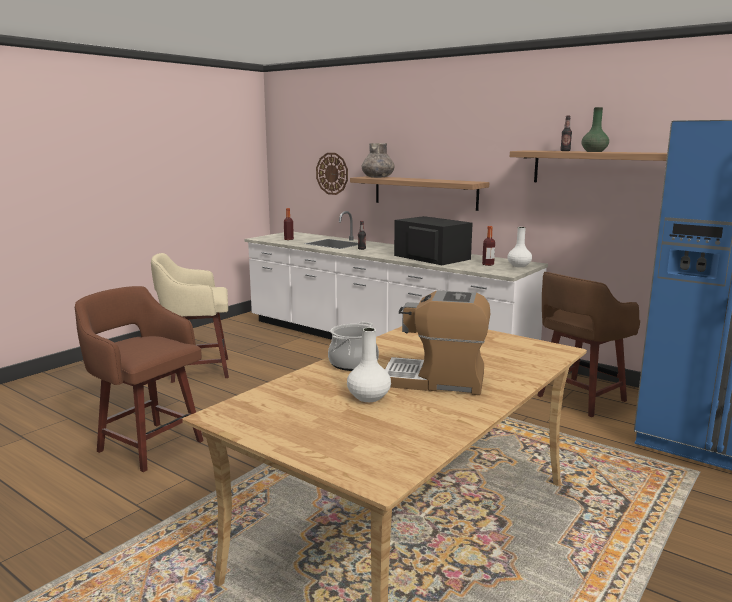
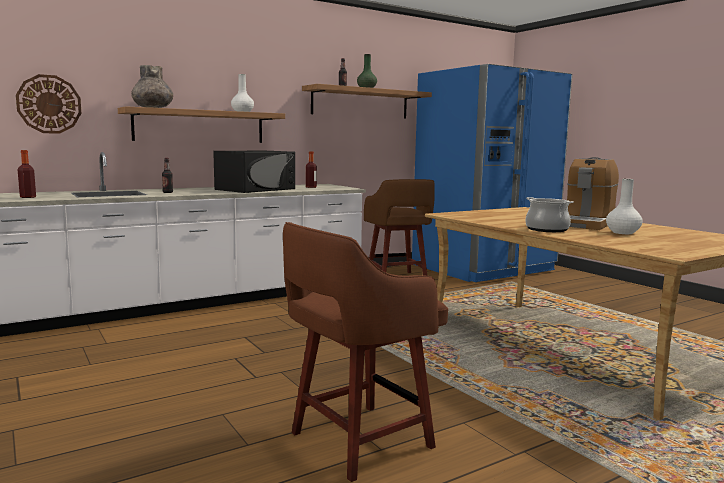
camera: 70 degrees left, 5 degrees down
(197, 370) = (117, 395): beige stool -> none
(431, 257) = (256, 189): black microwave -> black microwave turned 150 degrees clockwise
(519, 265) = (327, 185): white vase -> white vase (242, 112)

